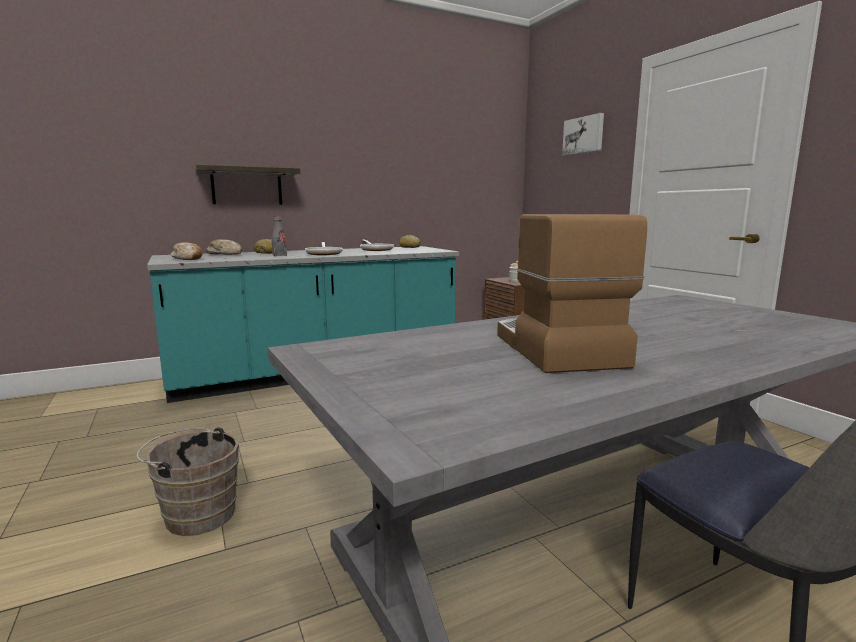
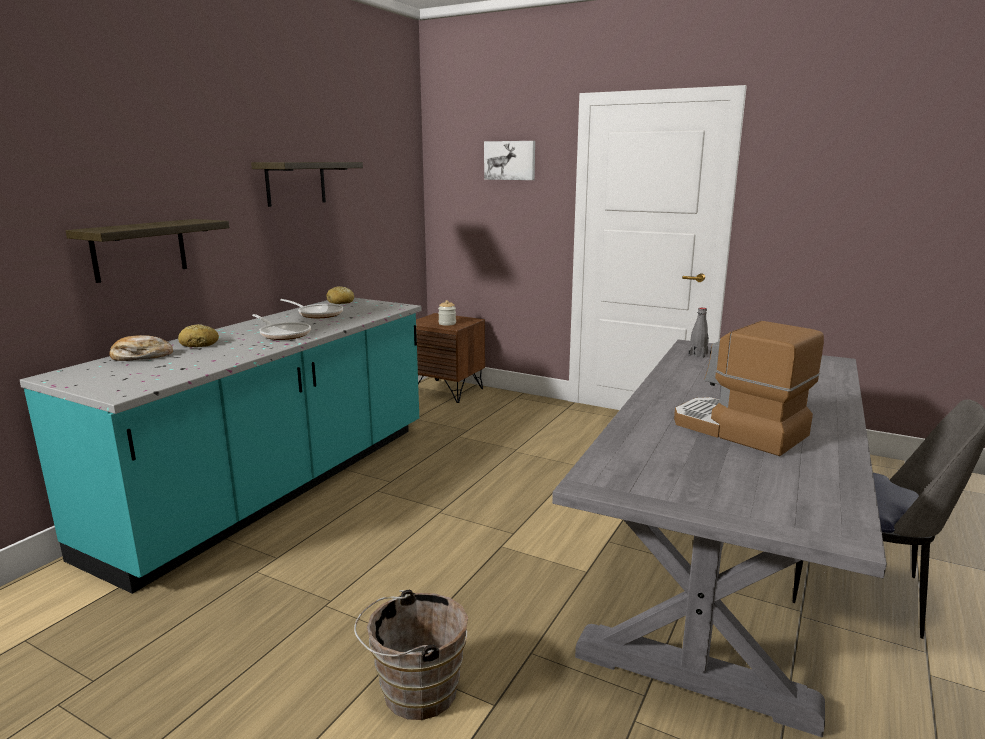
camera: 35 degrees left, 5 degrees up
(188, 258) = (130, 379): bread -> none
(279, 255) = (239, 349): grey bottle -> grey bottle (698, 354)
(385, 153) = (295, 183): none -> shelf

